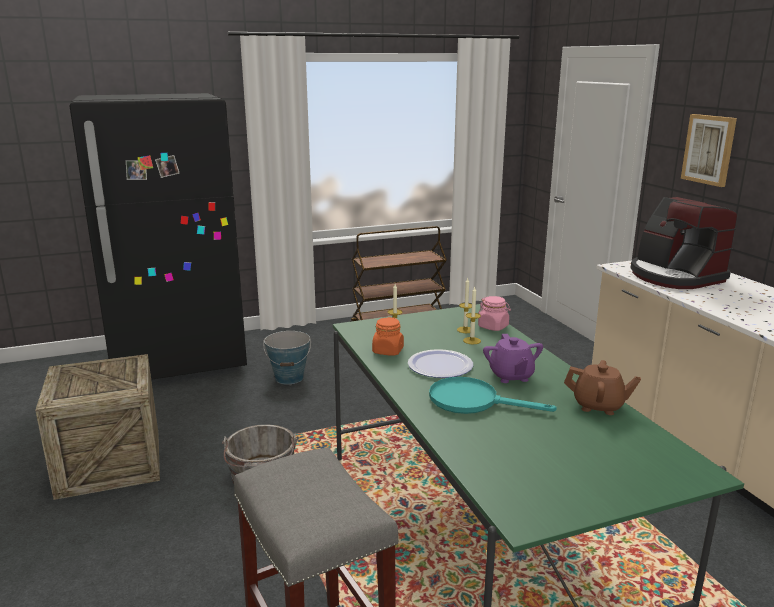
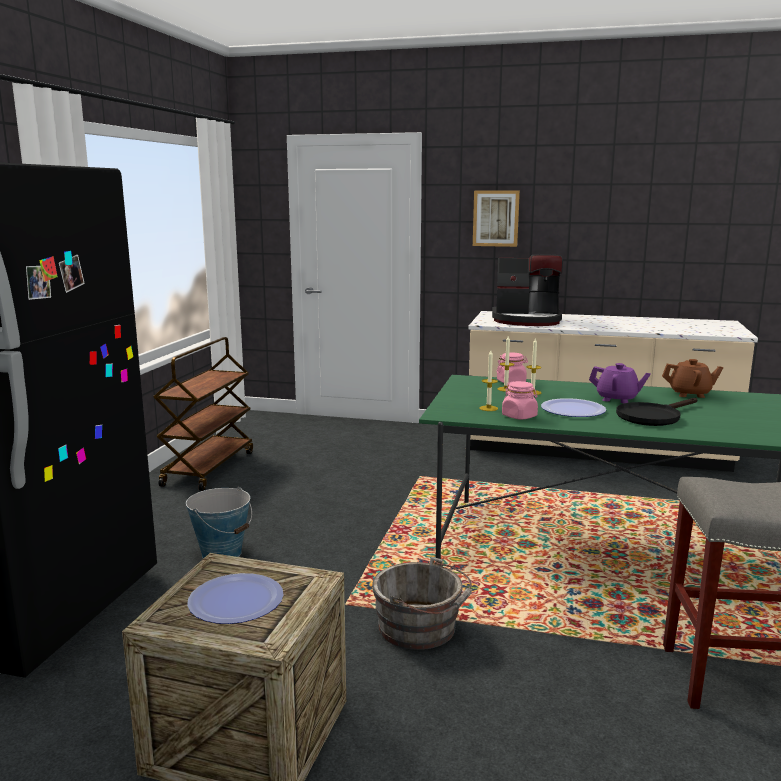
camera: 55 degrees left, 5 degrees down
(93, 378) = (236, 600): none -> plate
(388, 351) = (519, 416): orange jar -> pink jar
(473, 401) = (653, 416): turquoise frying pan -> black frying pan
(598, 406) = (690, 394): brown teapot -> brown teapot turned 45 degrees clockwise

